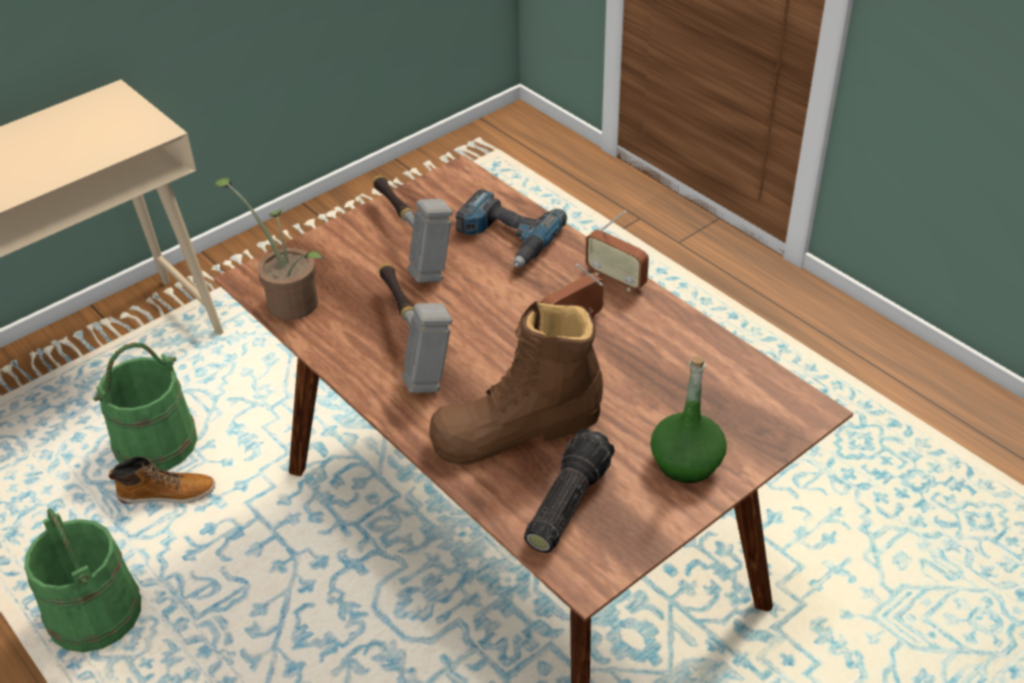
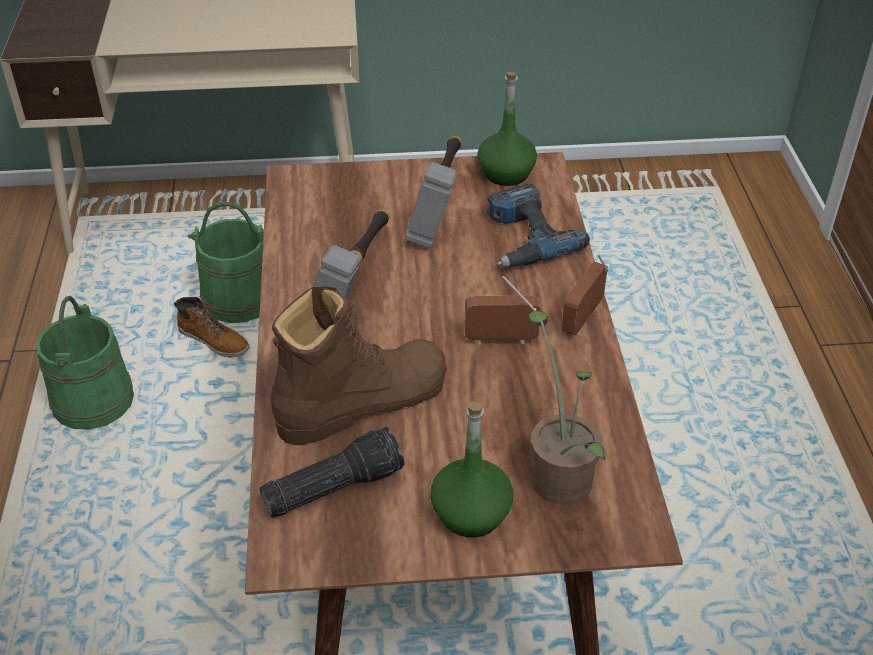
camera: 35 degrees right, 0 degrees up
(288, 299) = (300, 207): potted plant -> potted plant (559, 472)
(436, 192) = (506, 173): none -> green bottle
(517, 428) = (361, 402): brown boot -> brown boot turned 135 degrees clockwise
(616, 279) = (583, 319): radio -> radio turned 45 degrees clockwise

